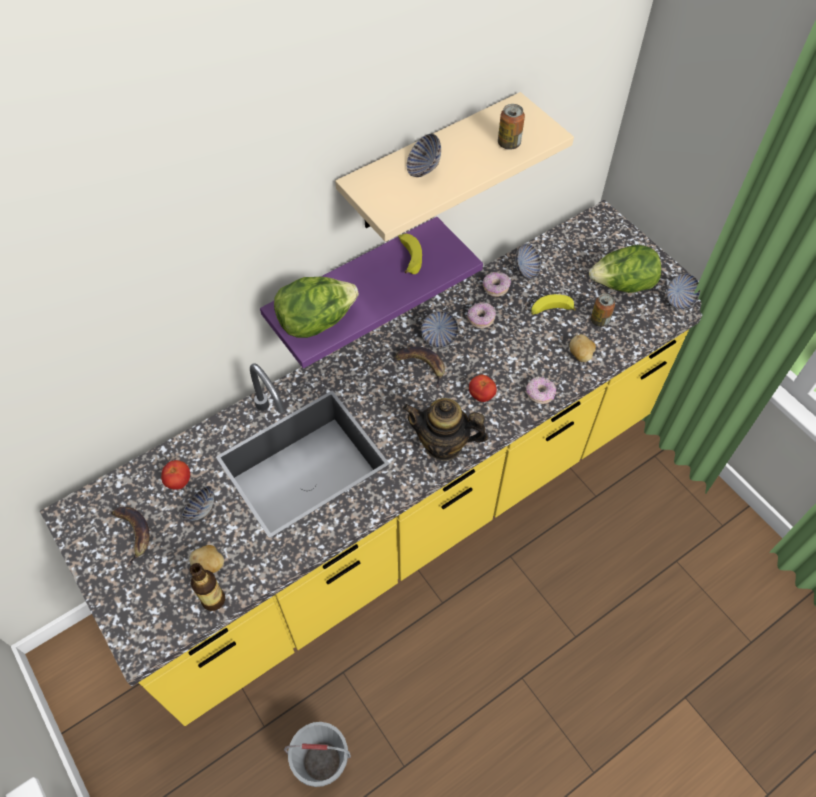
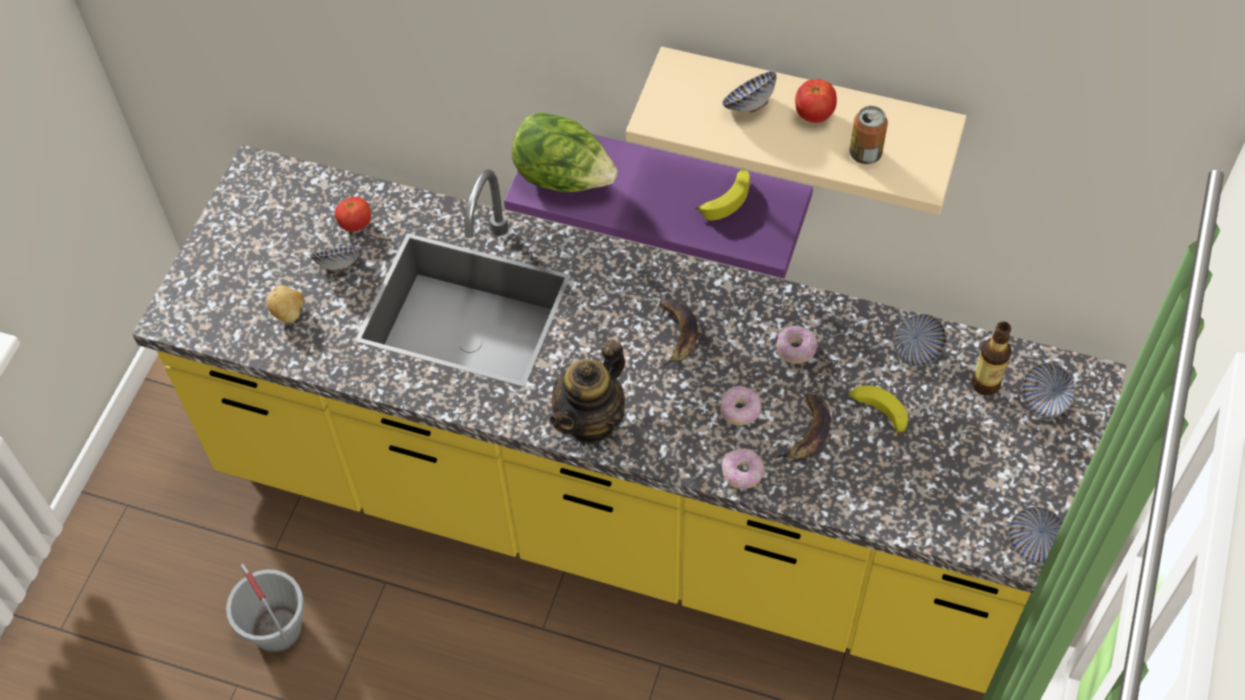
camera: 55 degrees right, 0 degrees up
(133, 533) = (274, 230): banana -> banana (806, 433)
(213, 599) = (257, 342): bottle -> bottle (986, 384)
(439, 337) = (730, 326): bowl -> bowl (1044, 400)
(443, 444) = (591, 420): teapot -> teapot turned 120 degrees counterclockwise
(481, 395) = (688, 416): tomato -> tomato (814, 114)
(495, 288) = (857, 336): donut -> donut (740, 411)
(580, 355) = (838, 483): potato -> none
(599, 320) = (912, 473): can -> none
(622, 285) = (994, 466): lettuce -> none

